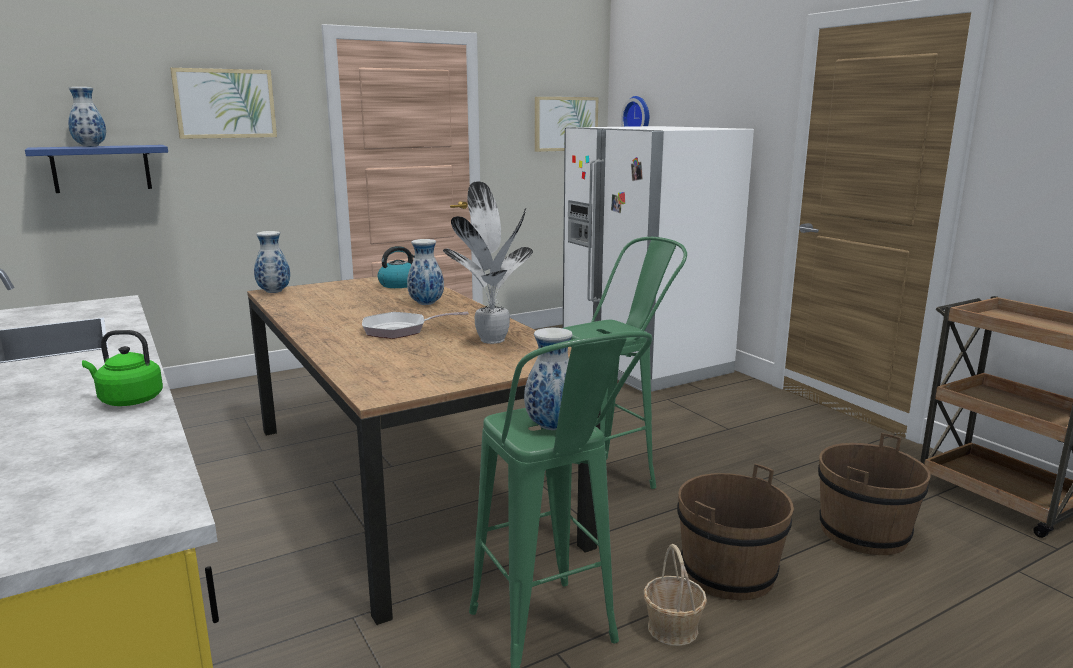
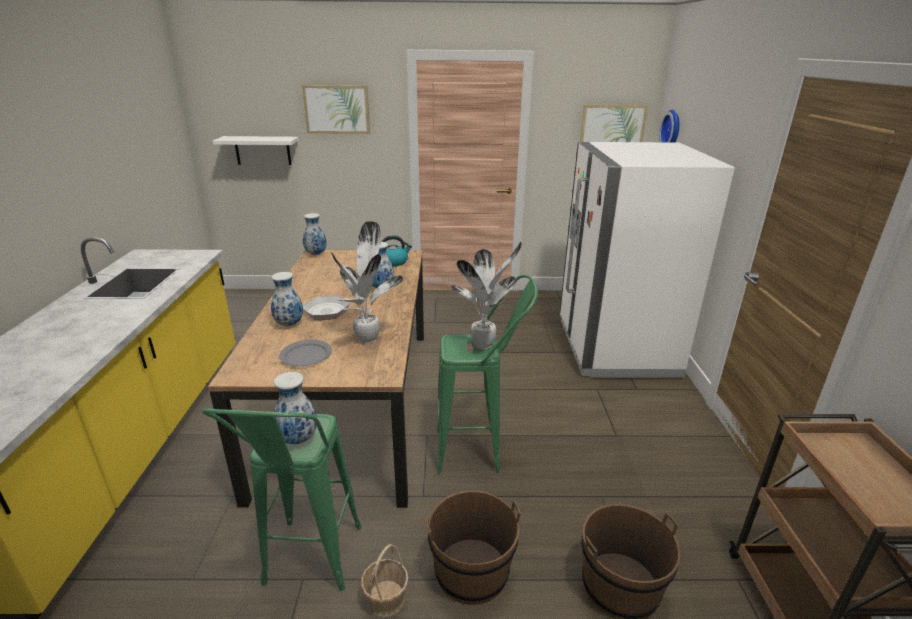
camera: 30 degrees right, 10 degrees up
(91, 146) = (251, 138): vase -> vase (289, 324)
(101, 168) = (262, 150): blue shelf -> white shelf
(128, 400) = (88, 350): green kettle -> none
(441, 364) = (305, 355): none -> grey plate
(618, 327) = (485, 345): none -> potted plant

